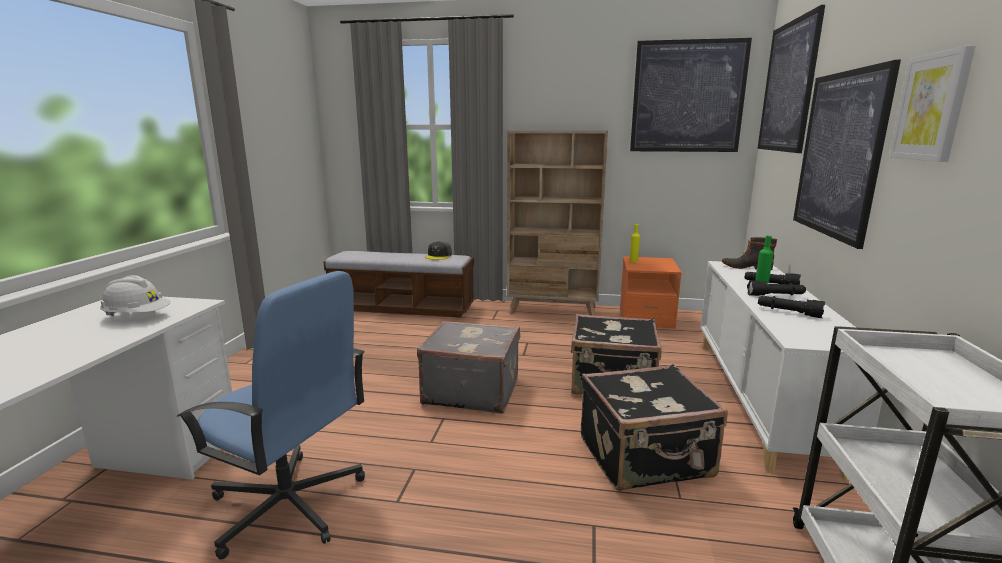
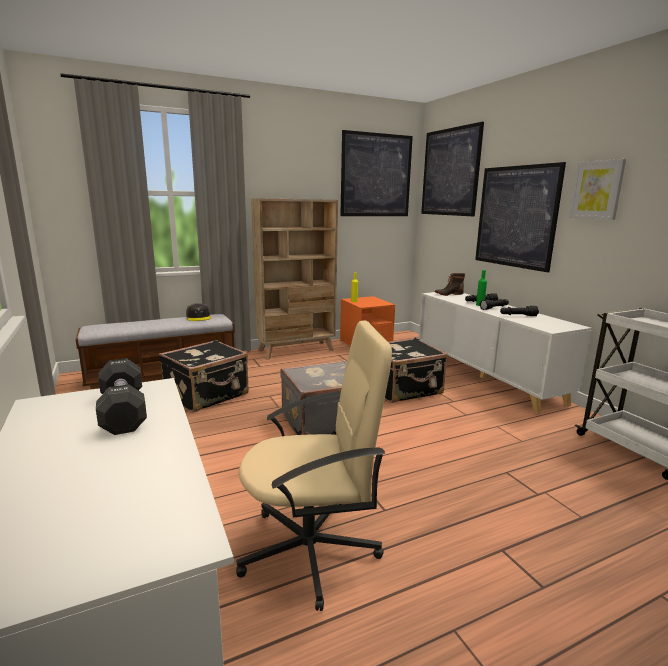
camera: 35 degrees left, 0 degrees up
(138, 317) = (123, 411): white hard hat -> black dumbbell
(288, 505) = (311, 550): blue office chair -> beige office chair
(646, 458) = (480, 427): black suitcase -> black suitcase (207, 395)

